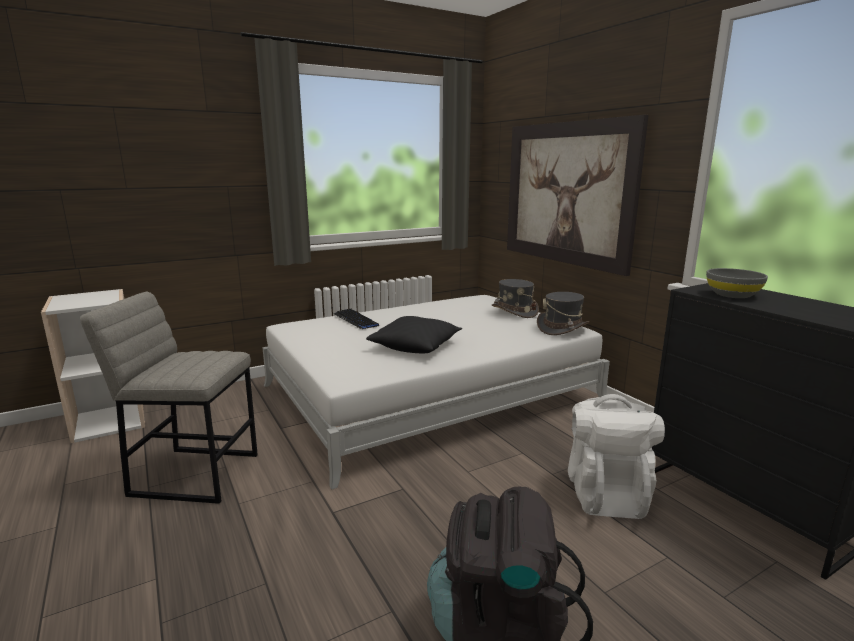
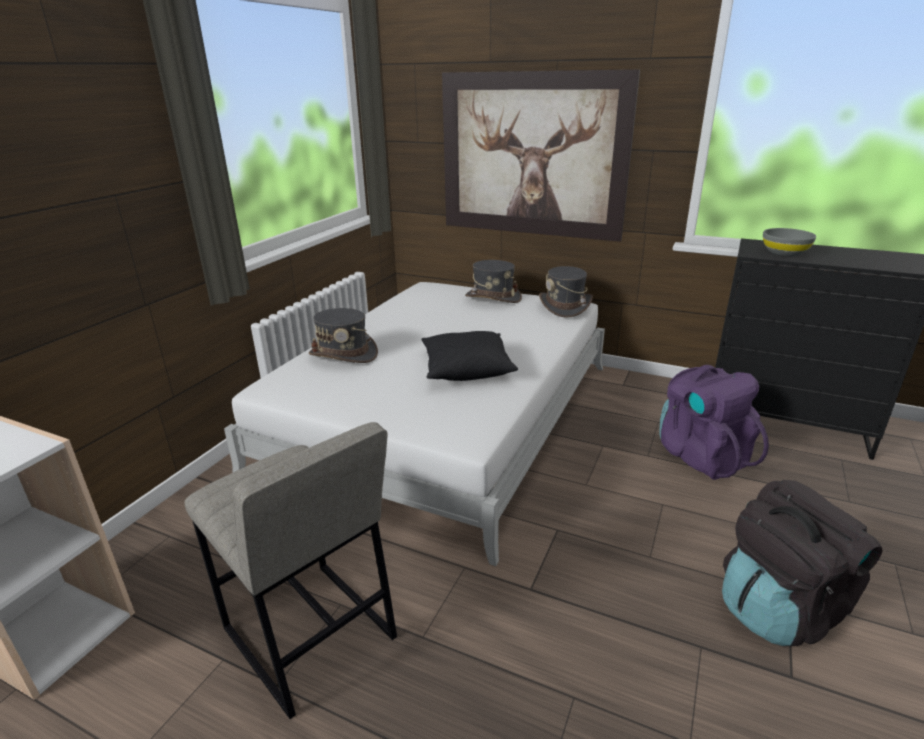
camera: 35 degrees left, 10 degrees up
(192, 474) = (312, 635): grey chair -> grey chair turned 105 degrees counterclockwise
(355, 320) = (344, 354): keyboard -> grey hat
(606, 493) = (701, 455): white backpack -> purple backpack

